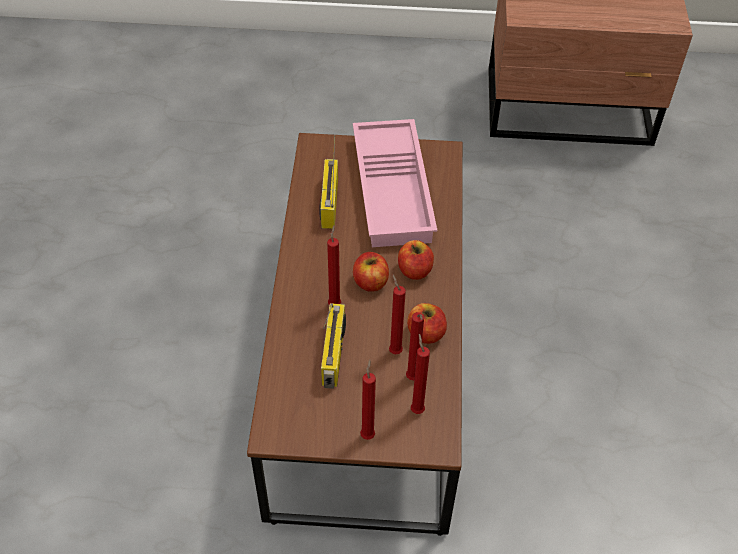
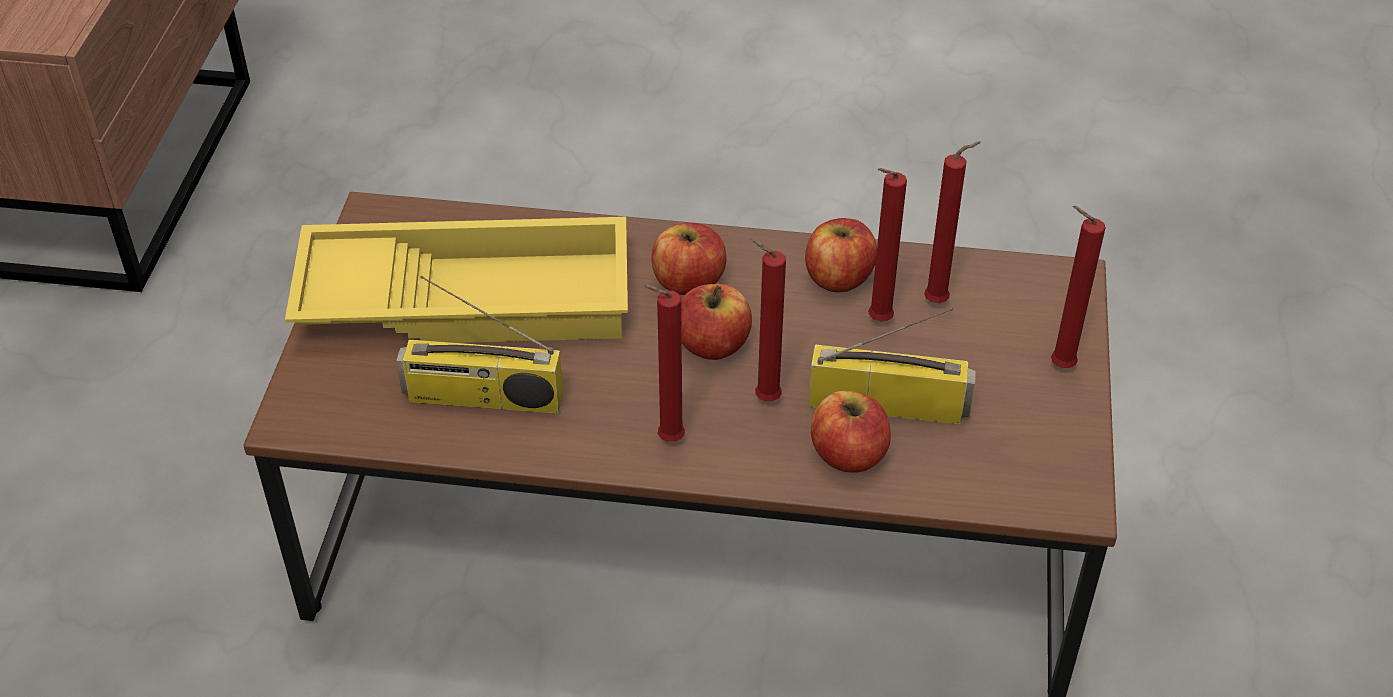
camera: 85 degrees left, 5 degrees down
(299, 338) = (848, 454): none -> apple
(394, 190) = (469, 295): pink tray -> yellow tray
(416, 408) = (1000, 301): red candle -> red candle (666, 440)

